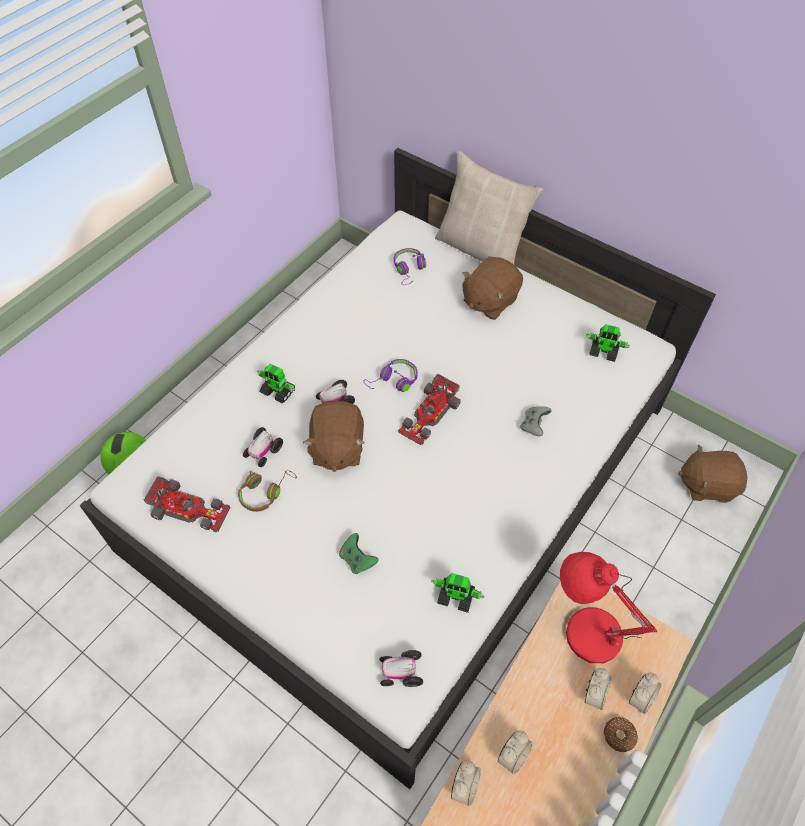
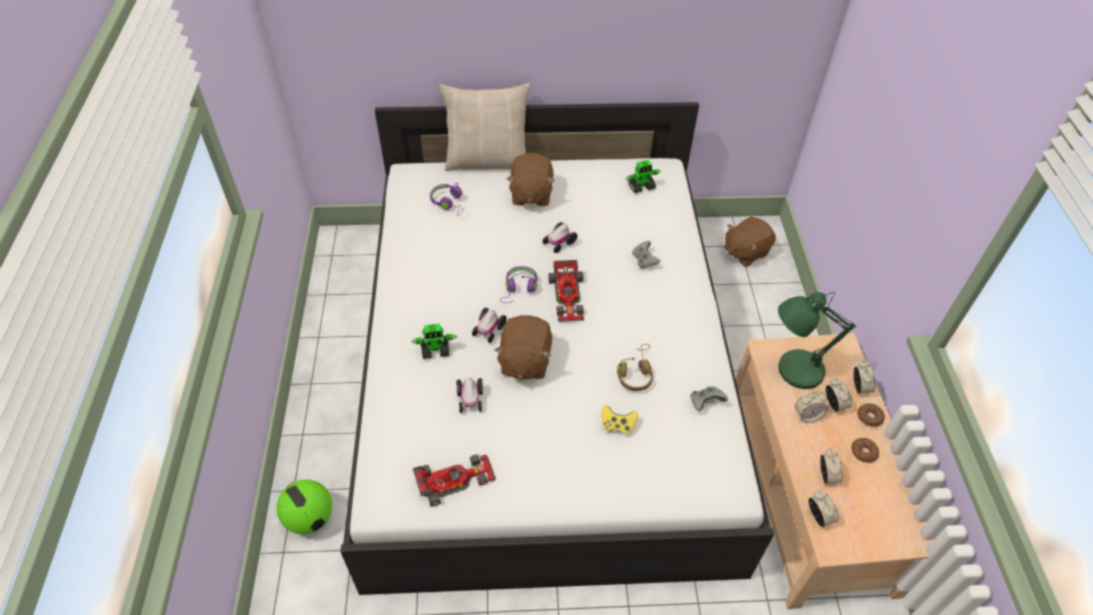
camera: 40 degrees left, 5 degrees down
(265, 492) = (503, 426): brown headphones -> brown headphones (635, 373)
(337, 448) = (524, 361): brown plush toy -> brown plush toy turned 45 degrees clockwise
(357, 559) = (617, 425): green game controller -> yellow game controller
(401, 672) = (719, 474): toy car -> toy car (559, 242)
(456, 597) = (705, 402): toy robot -> grey game controller
(553, 684) = (807, 415): none -> alarm clock
(575, 764) = (863, 452): none -> donut
(586, 631) = (794, 370): red table lamp -> green table lamp

